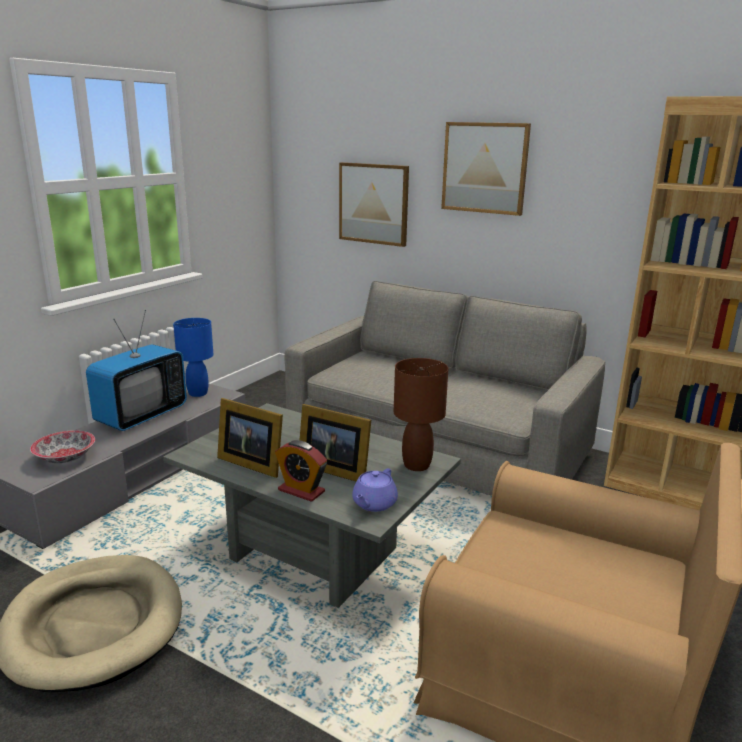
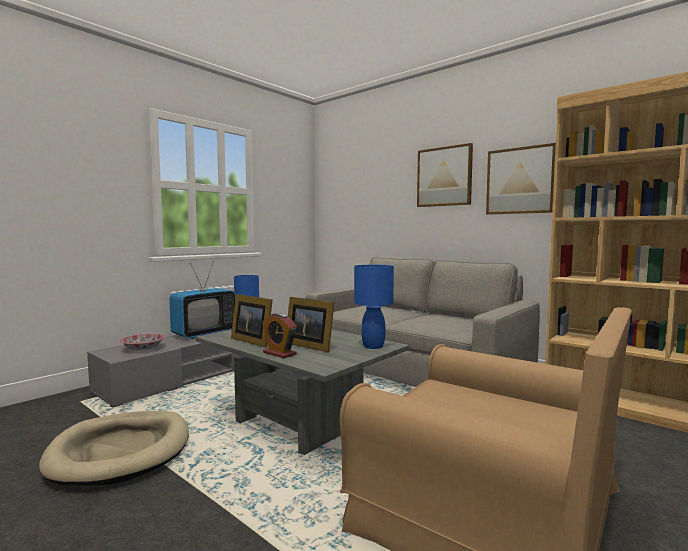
camera: 10 degrees right, 15 degrees down
(374, 203) = (374, 210): picture -> picture (520, 181)
(374, 504) = (329, 361): purple teapot -> none
(417, 465) = (373, 346): brown table lamp -> blue table lamp

